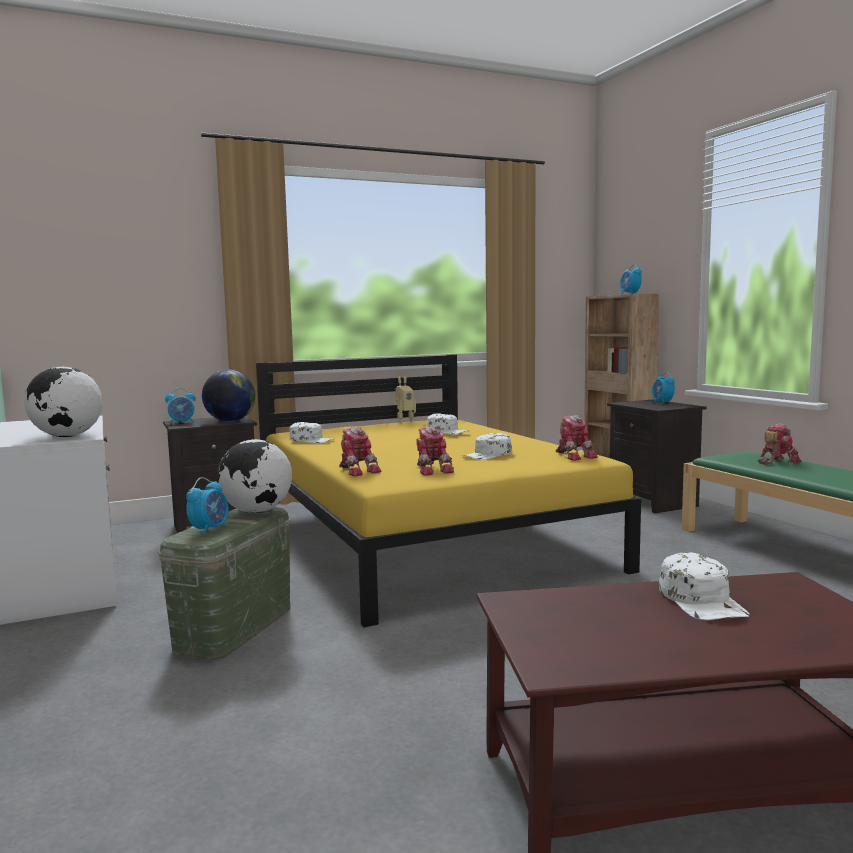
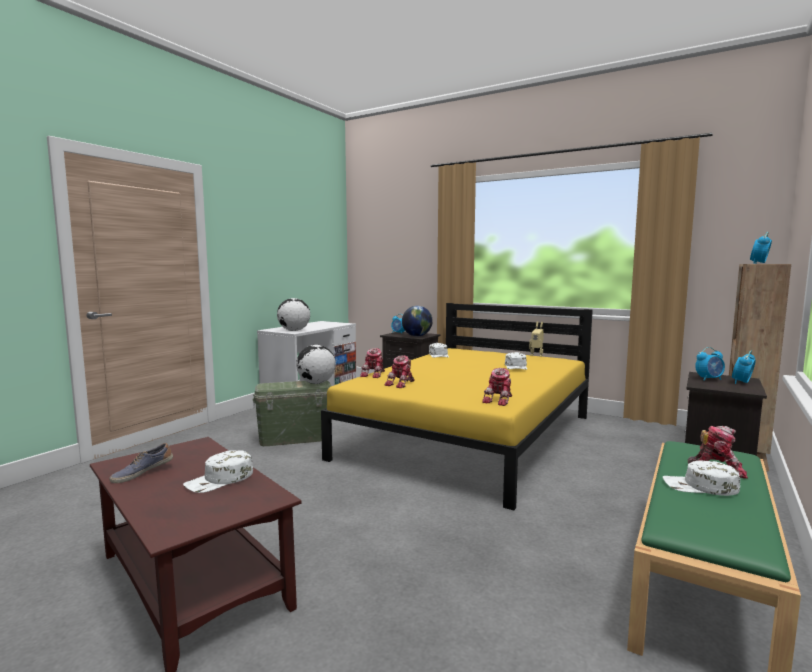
camera: 55 degrees right, 0 degrees up
(210, 529) = (280, 384): alarm clock -> alarm clock (709, 379)
(487, 455) = (464, 385): white cap -> white cap (700, 486)
(631, 646) = (142, 473): none -> shoe

